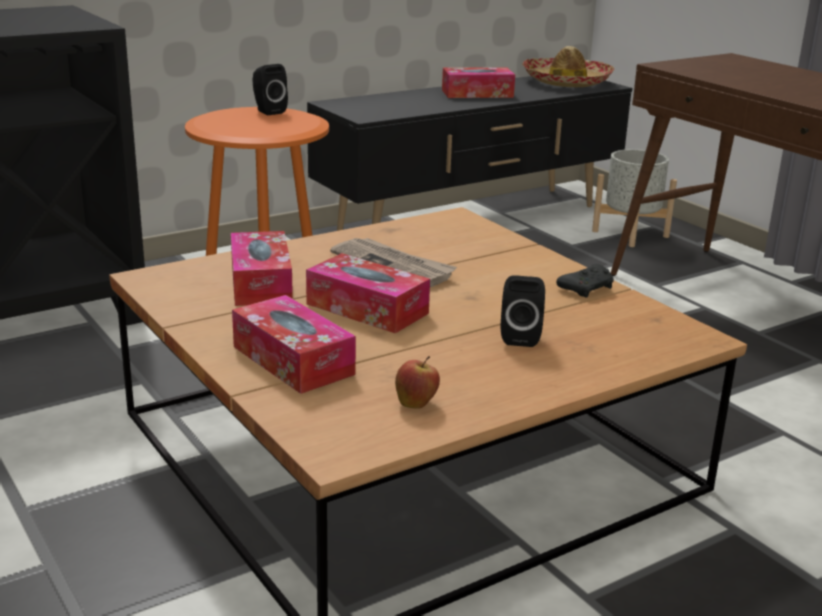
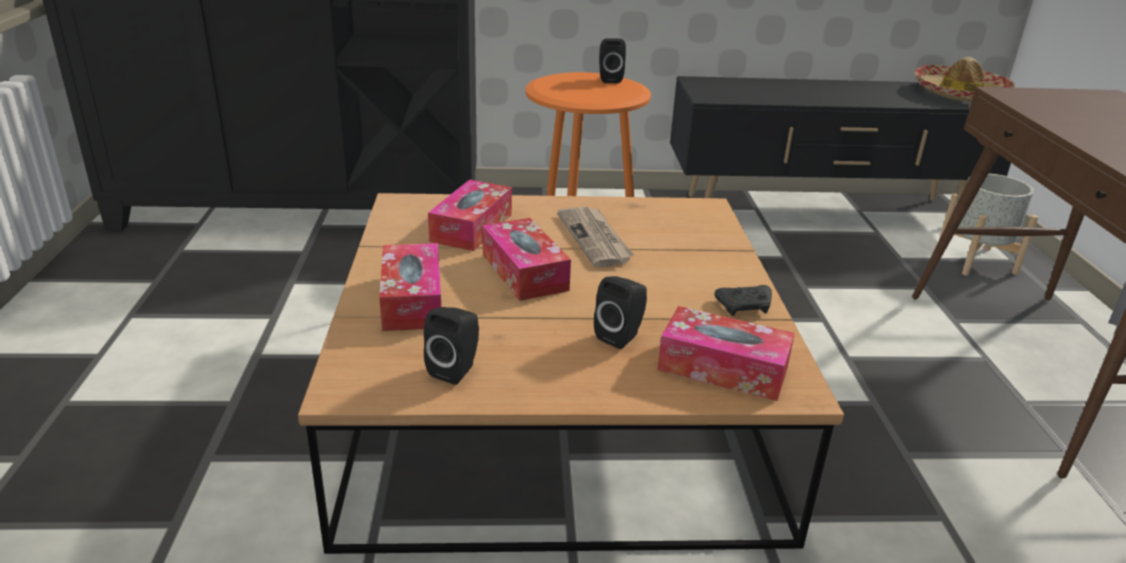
camera: 30 degrees right, 5 degrees up
(416, 403) = (456, 369): apple -> black speaker
(477, 93) = (846, 92): tissue box -> tissue box (723, 368)

